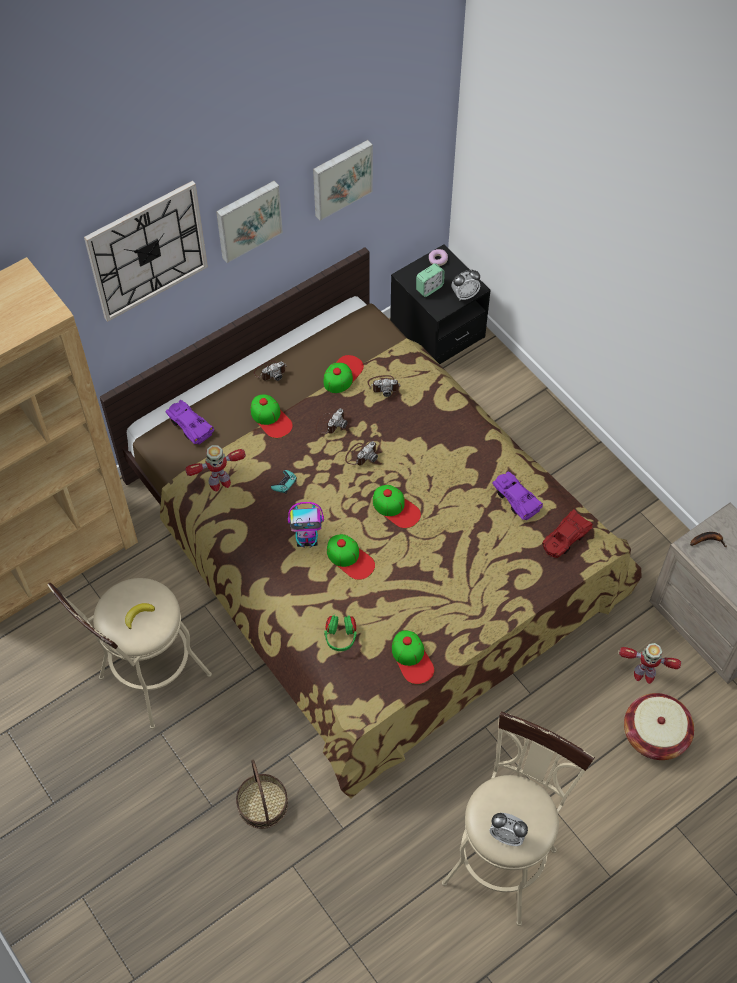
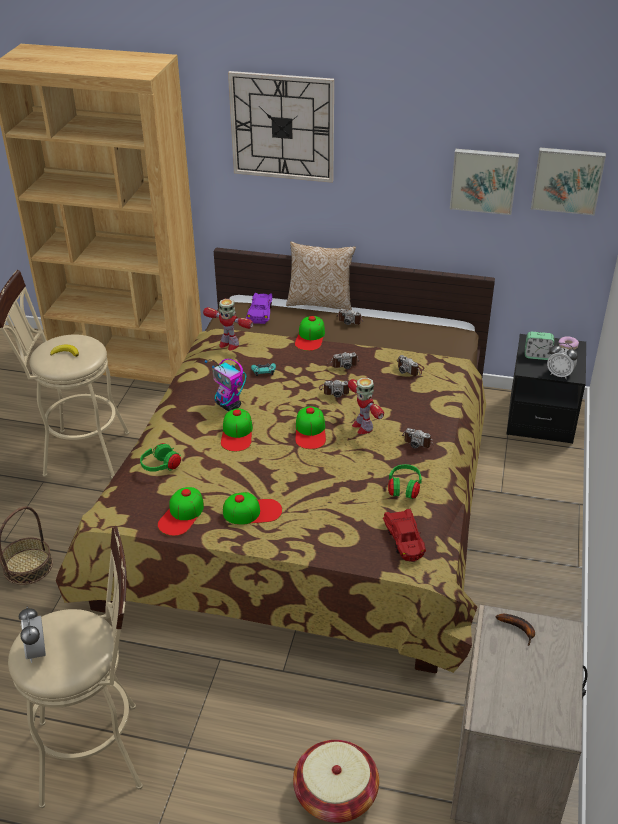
camera: 50 degrees right, 20 degrees down
(219, 372) = (320, 303): none -> pillow
(247, 219) = (381, 161): picture -> picture (567, 180)
(342, 374) = (392, 346): cap -> cap (252, 511)
(472, 448) = (418, 440): none -> camera
(516, 498) = (404, 489): purple toy car -> green headphones
(565, 538) = (404, 540): red toy car -> red toy car turned 105 degrees counterclockwise
(643, 674) = (390, 743): toy robot -> toy robot (362, 426)

